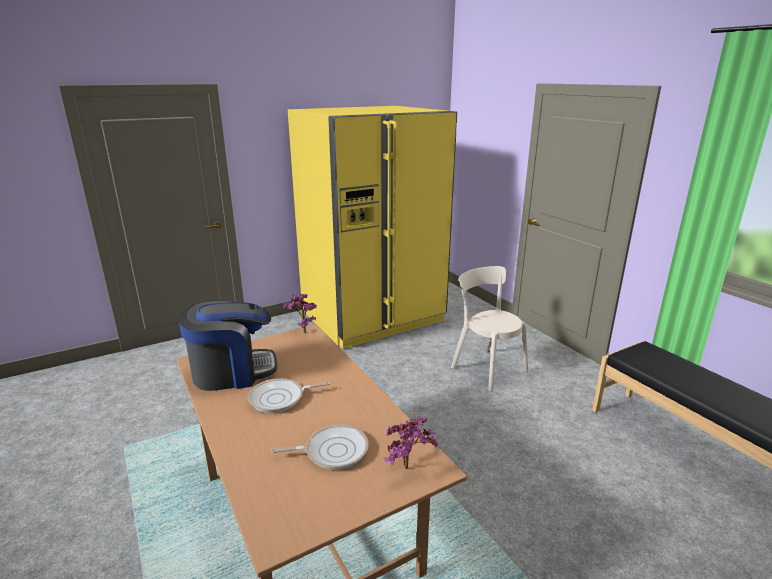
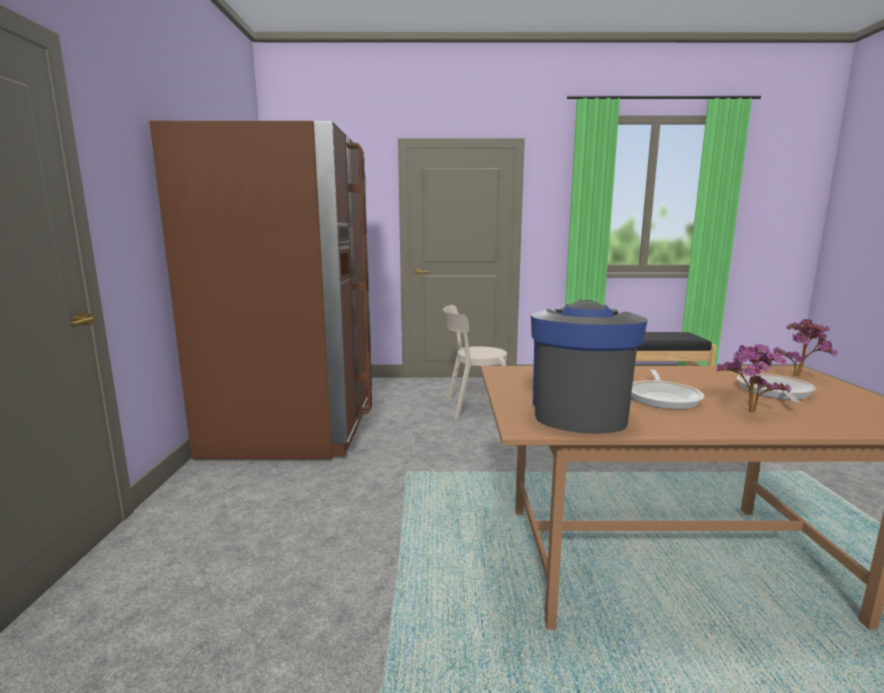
camera: 60 degrees left, 10 degrees down
(302, 331) = (496, 372): potted plant -> potted plant (748, 412)
(372, 316) = (295, 425): yellow fridge -> brown fridge

